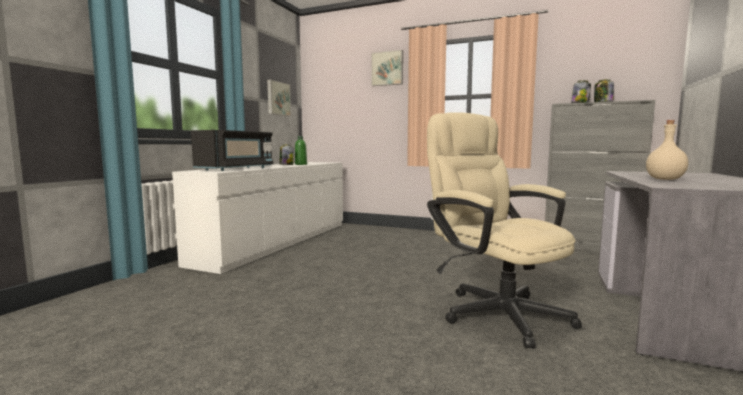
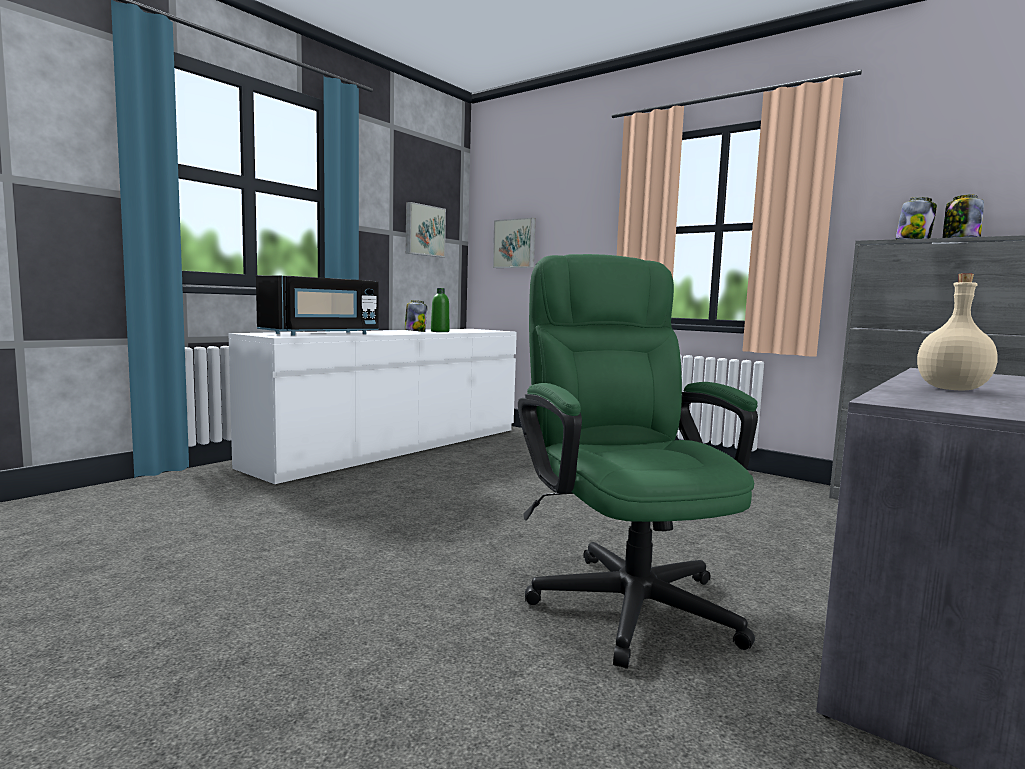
camera: 15 degrees right, 0 degrees up
(387, 68) = (592, 182): picture -> picture (515, 243)
(495, 311) = (624, 595): beige office chair -> green office chair

